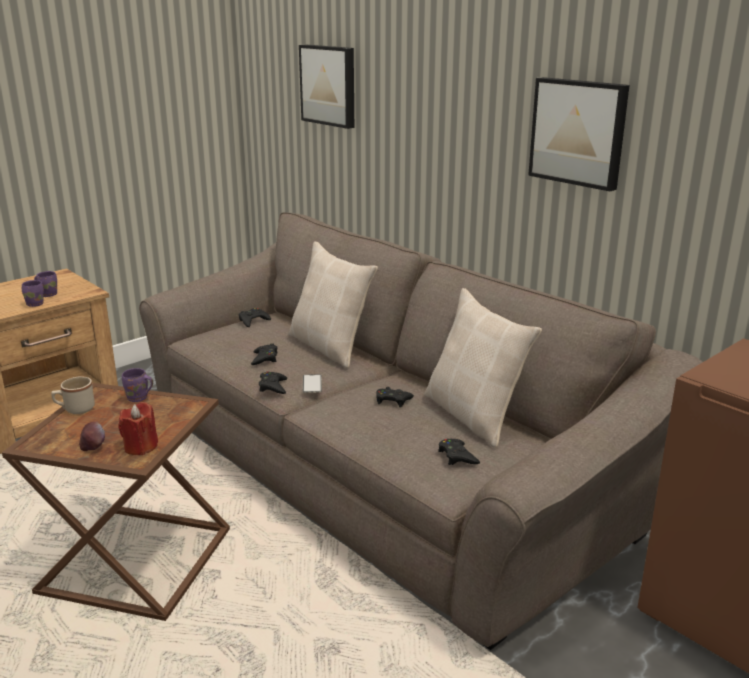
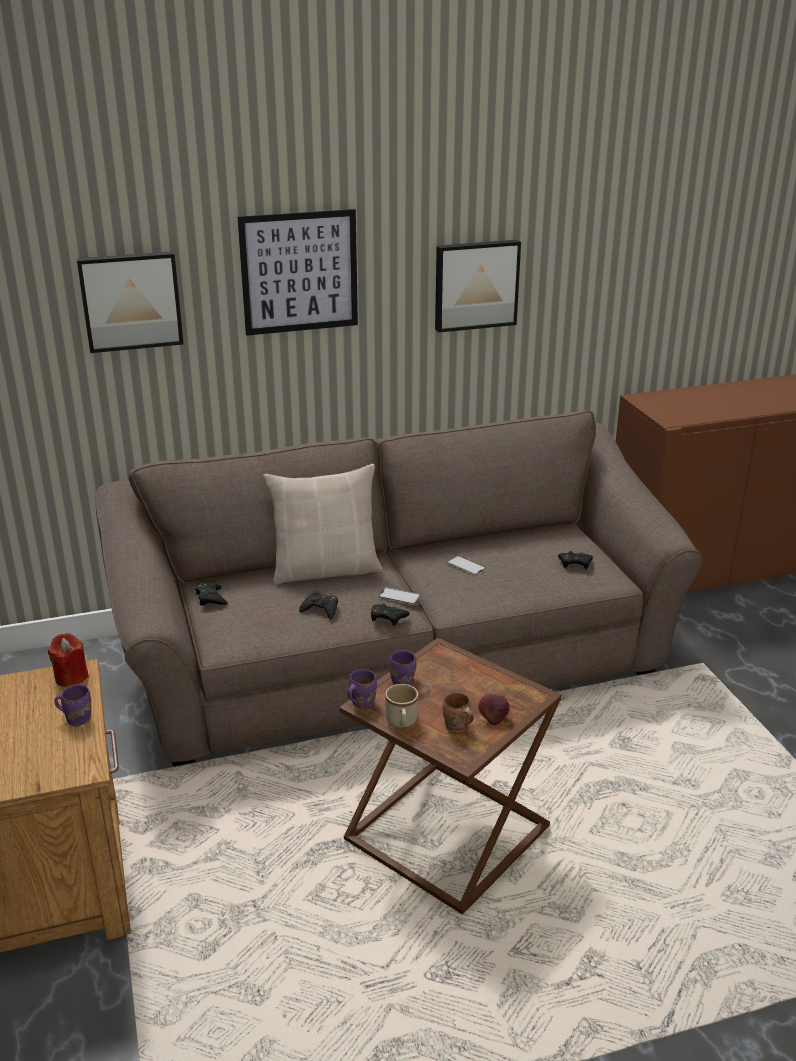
camera: 65 degrees left, 5 degrees up
(48, 294) = (49, 706): purple mug -> purple mug (361, 702)
(74, 433) = (456, 727): none -> brown mug
(141, 447) = (509, 691): red candle -> red candle (71, 677)
(392, 400) = (466, 566): black game controller -> phone
(429, 83) = (299, 272): none -> picture
(474, 416) = (516, 540): beige pillow -> none

